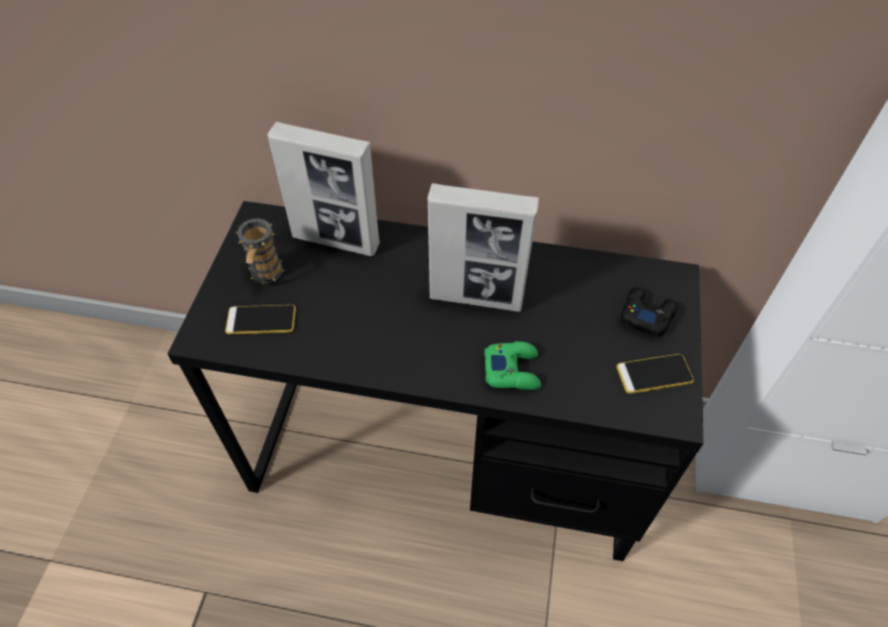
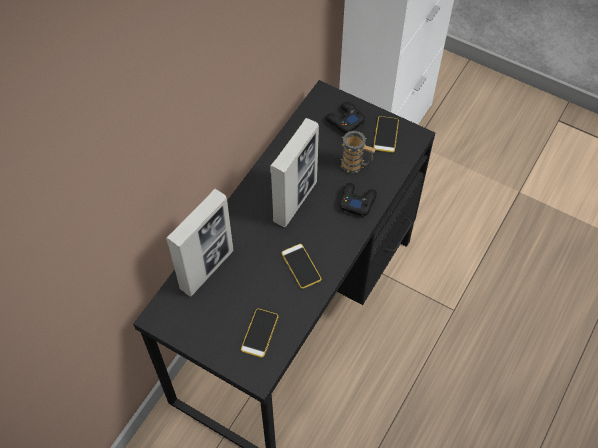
camera: 70 degrees left, 5 degrees up
(265, 276) = (220, 322): mug -> mug (356, 165)
(376, 335) = (301, 266): none -> phone
(512, 370) = (357, 201): green game controller -> black game controller

